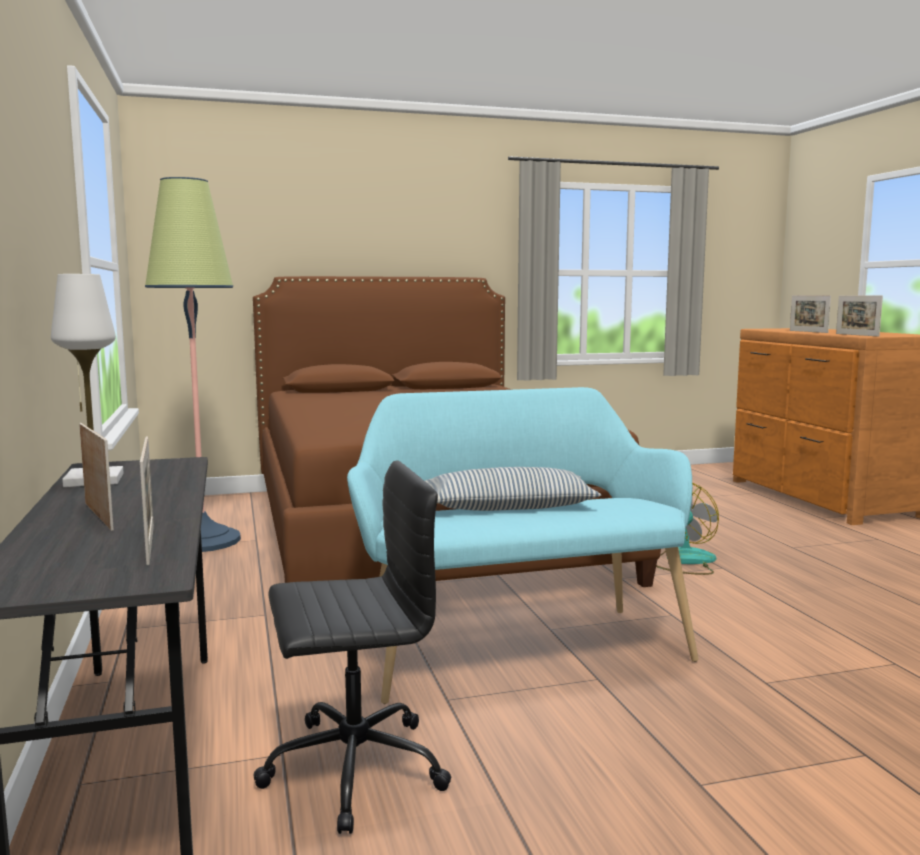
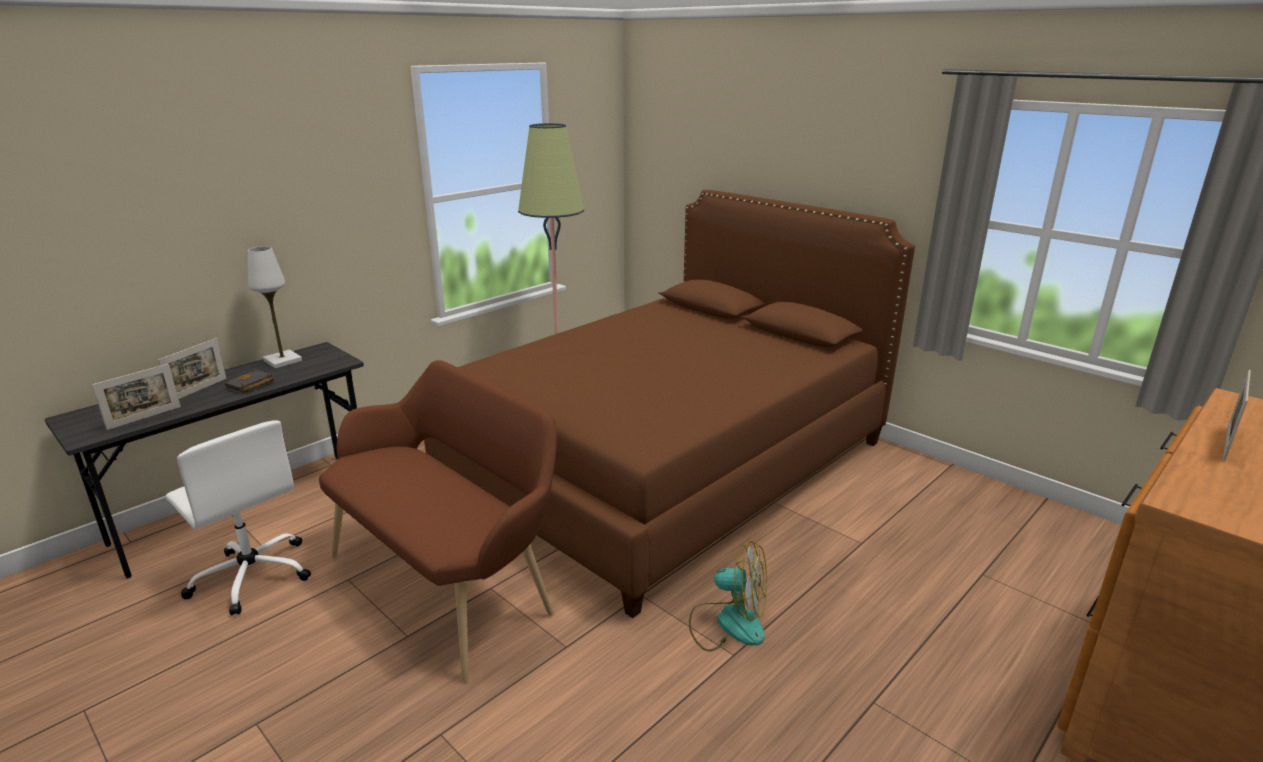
camera: 60 degrees right, 15 degrees up
(157, 495) = (250, 385): none -> black book
(351, 768) = (252, 575): black office chair -> white office chair
(509, 507) = (432, 481): pillow -> none
(518, 645) = (449, 582): turquoise bench -> brown bench
(857, 335) = (1199, 490): picture frame -> none

